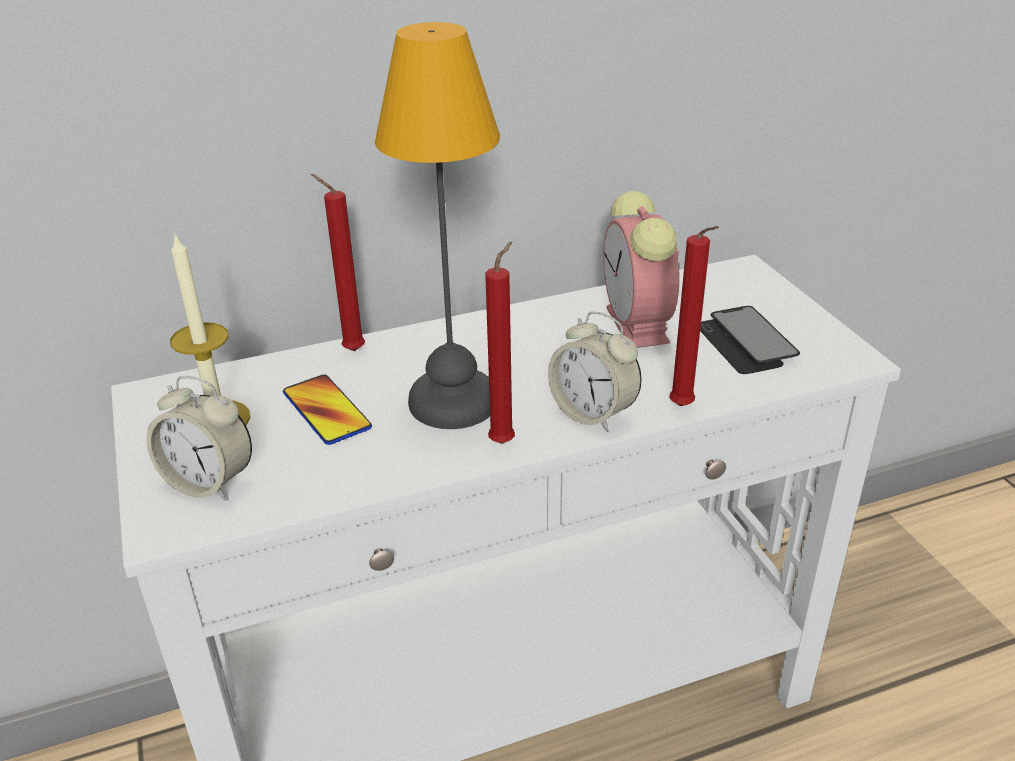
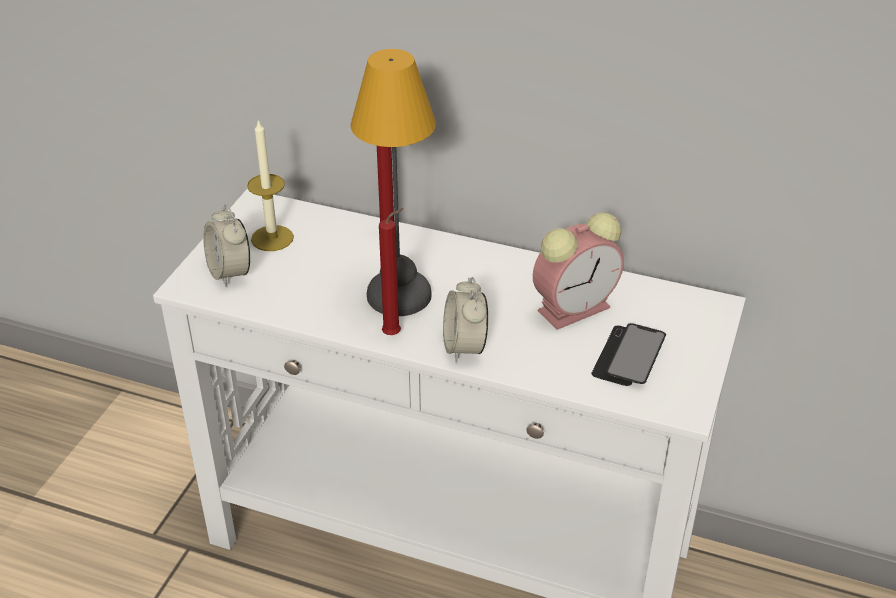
camera: 40 degrees right, 5 degrees up
(326, 411) = (328, 263): phone -> none
(639, 327) = (576, 307): alarm clock -> alarm clock turned 150 degrees counterclockwise
(684, 408) = (522, 375): red candle -> none

